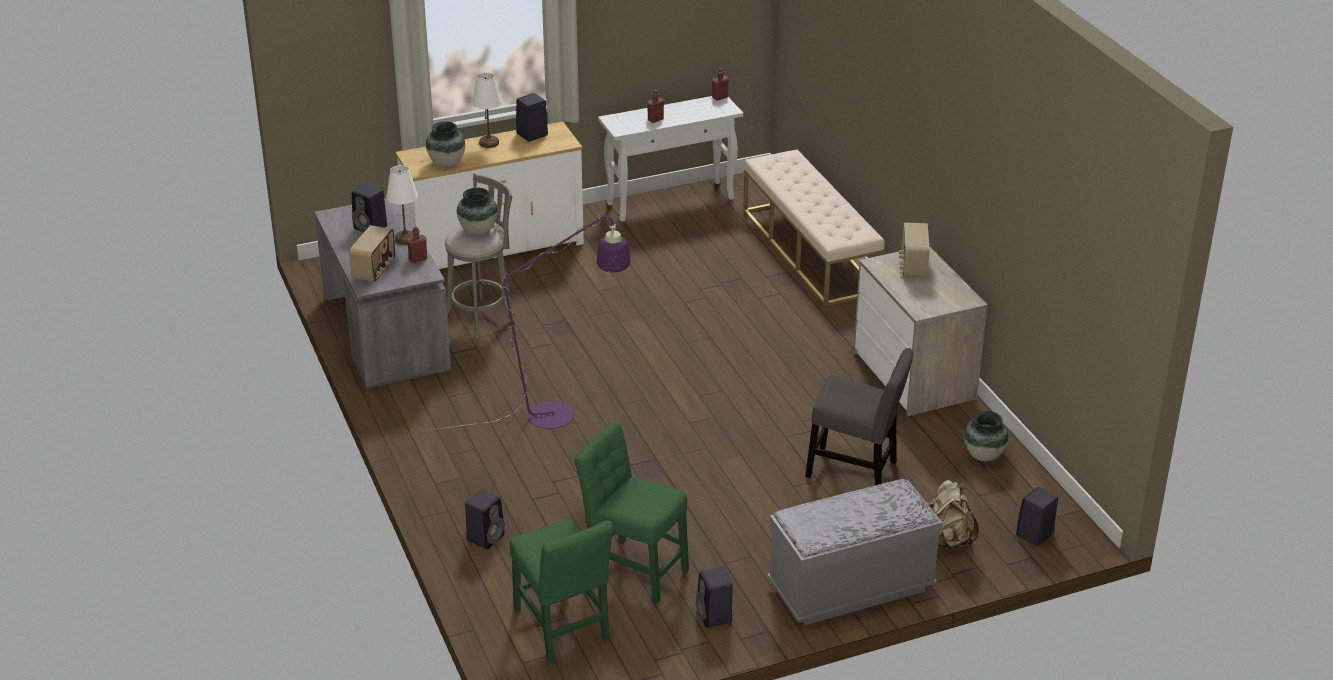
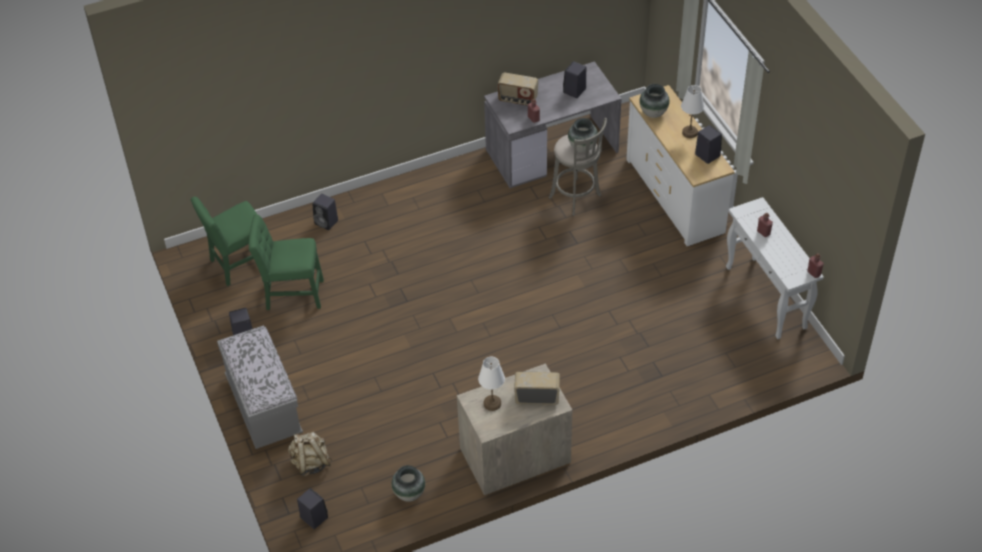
camera: 90 degrees right, 15 degrees up
(405, 238) = (561, 109): white table lamp -> white table lamp (492, 403)
(563, 413) = (459, 249): purple floor lamp -> none
(632, 569) = (291, 294): green chair -> green chair turned 120 degrees counterclockwise
(810, 251) = (697, 391): beige bench -> none
(856, 471) = (391, 413): grey chair -> none

